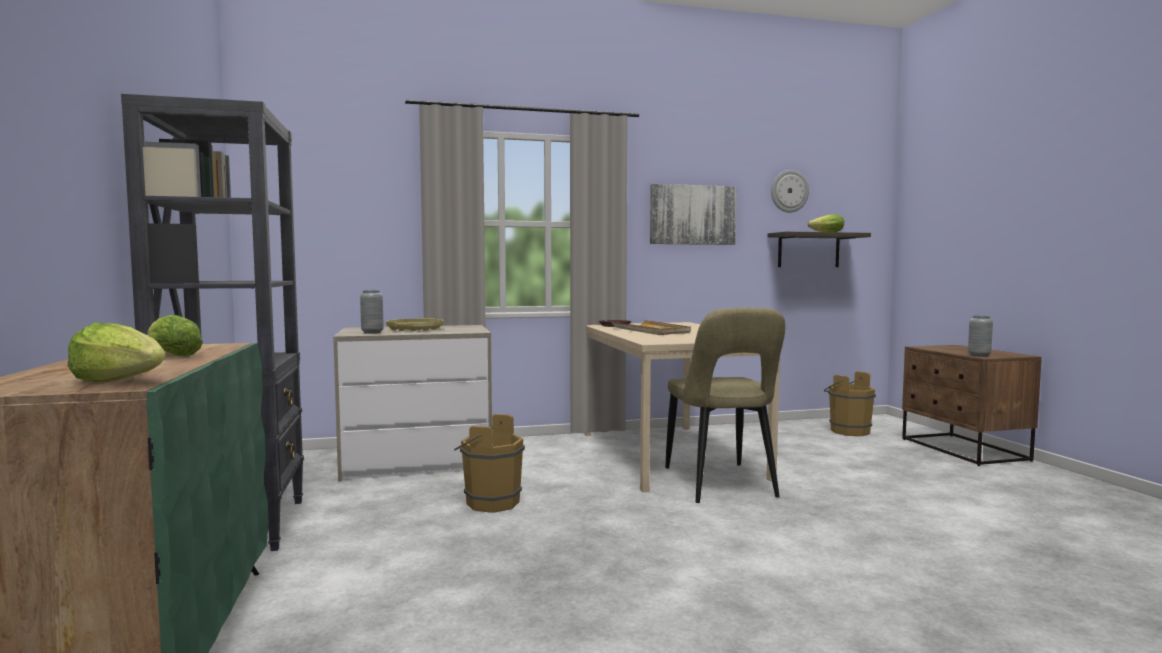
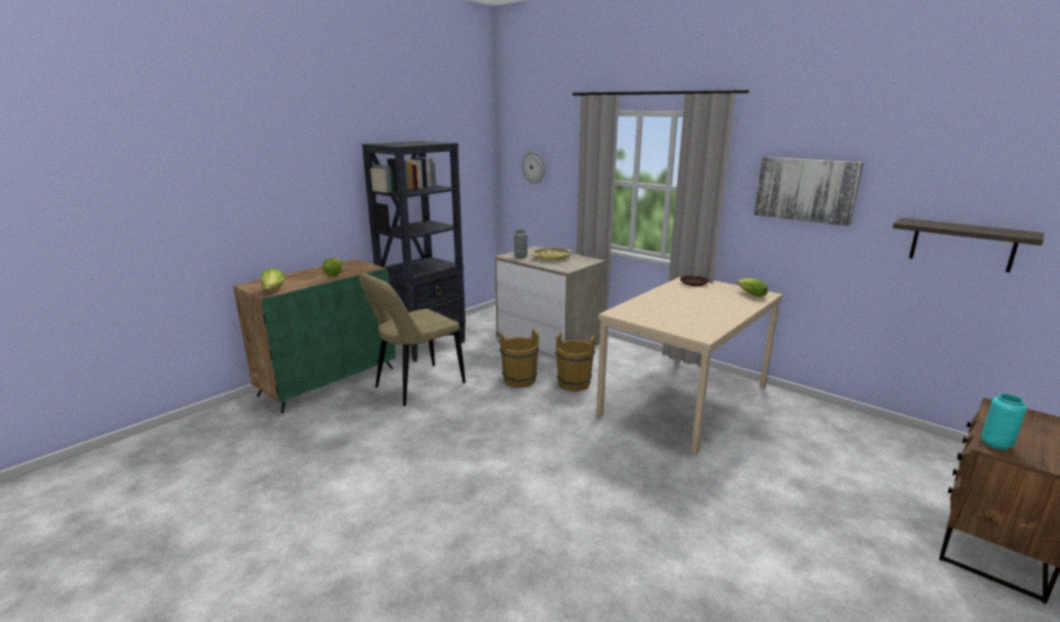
camera: 55 degrees right, 15 degrees up
(651, 331) = (682, 298): beige tray -> none
(721, 485) = (651, 436): beige chair -> beige chair (416, 386)
(789, 191) = (945, 170): wall clock -> wall clock (534, 167)
(825, 232) = (973, 228): lettuce -> lettuce (750, 294)
(847, 431) = (917, 459): brown bucket -> brown bucket (575, 382)
(979, 355) = (996, 444): grey vase -> turquoise vase

